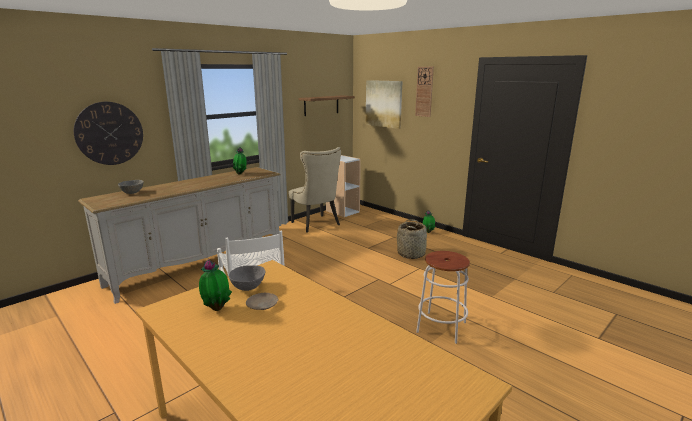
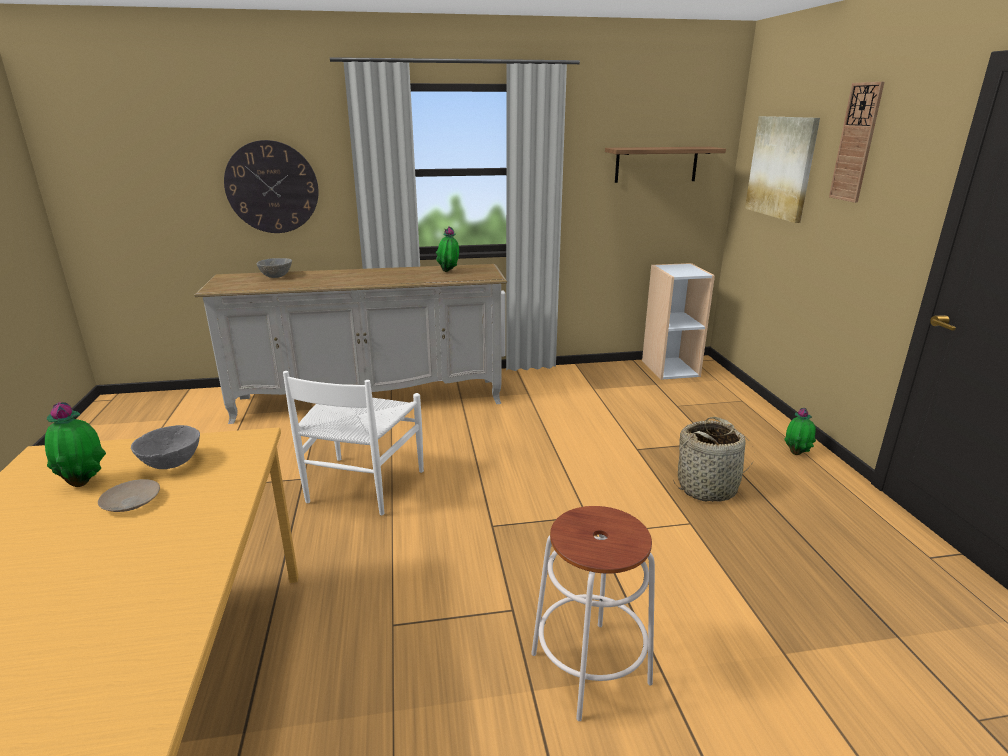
camera: 35 degrees right, 5 degrees up
(316, 224) = (598, 380): beige chair -> none

